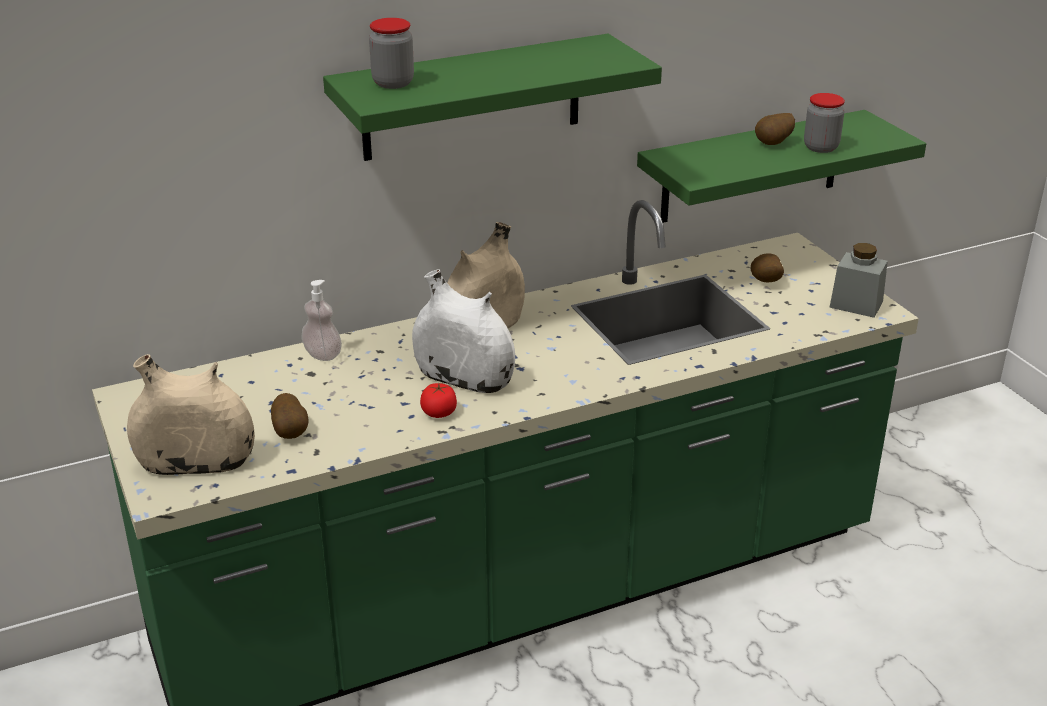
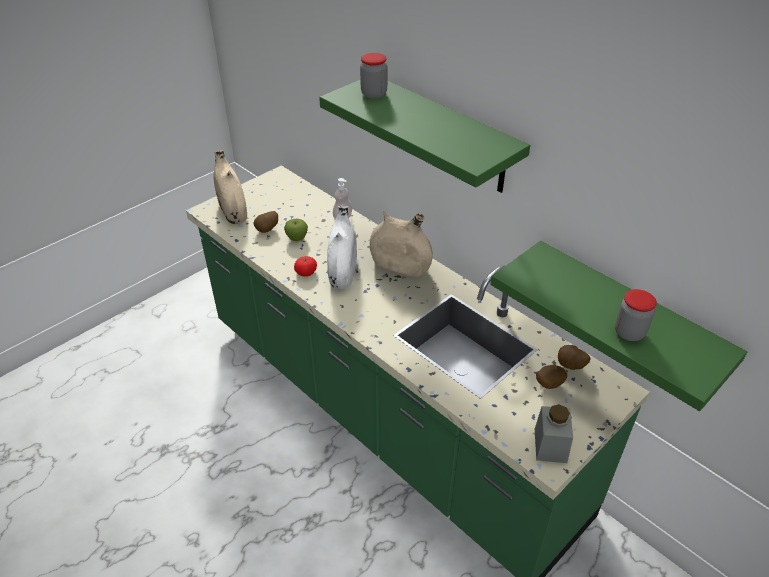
camera: 70 degrees right, 10 degrees up
(341, 406) = (297, 238): none -> apple
(774, 144) = (612, 305): potato -> potato (570, 366)

